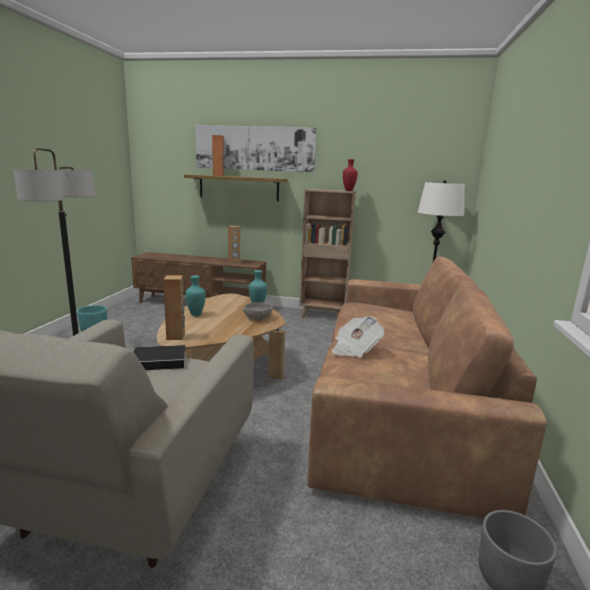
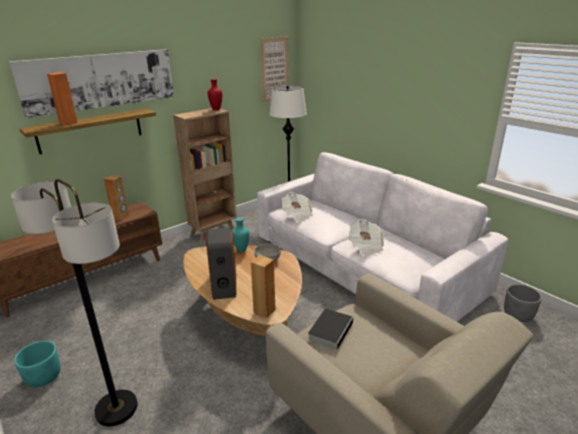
camera: 50 degrees left, 10 degrees up
(196, 314) = (223, 285): turquoise vase -> speaker
(357, 308) = (297, 215): none -> newspaper
(398, 397) = (362, 264): brown sofa -> white sofa
(444, 163) = (274, 69): none -> picture

